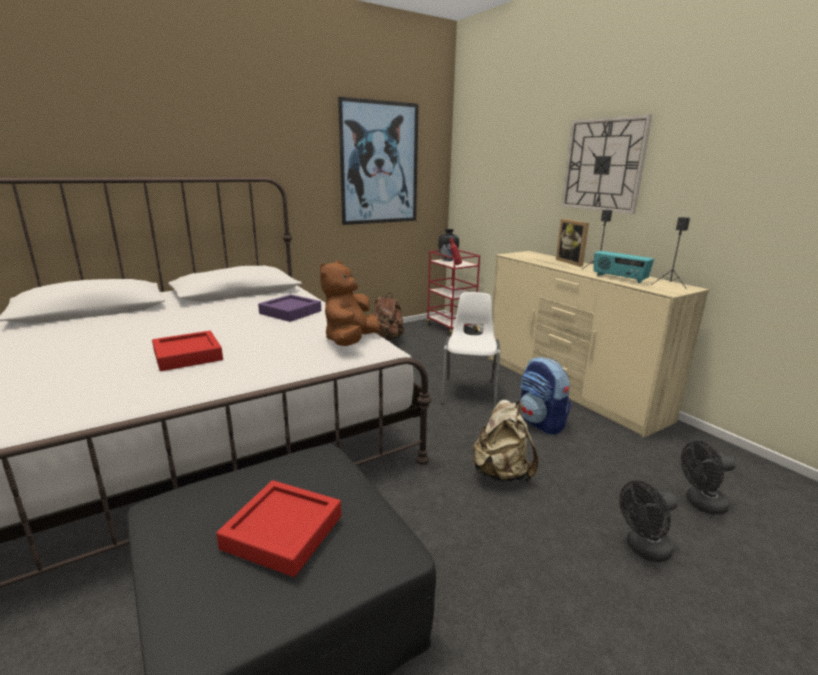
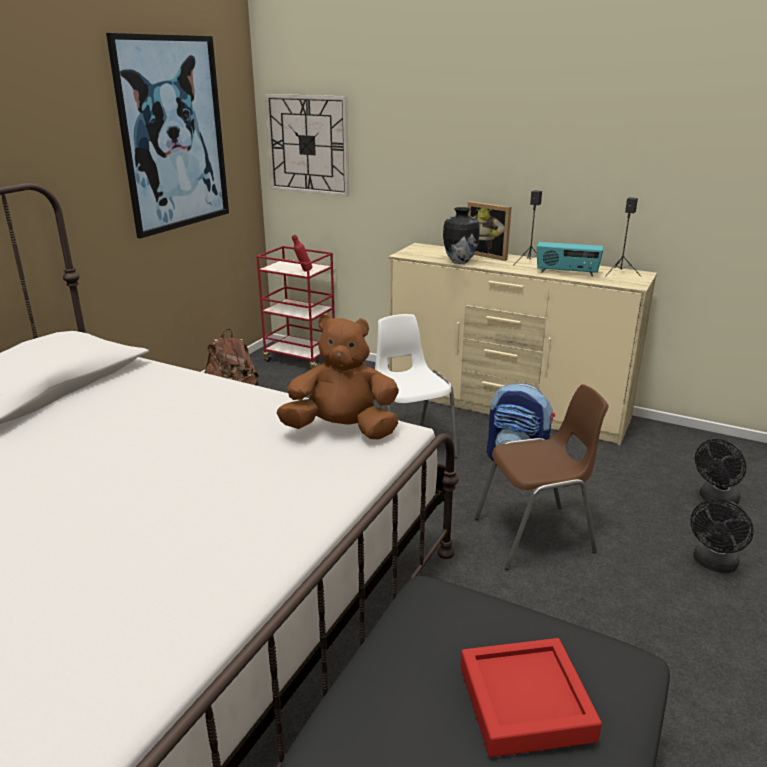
camera: 30 degrees left, 5 degrees up
(188, 356) = (153, 524): red tray -> none
(290, 312) = (190, 405): purple tray -> none
(350, 341) = (342, 430): brown plush toy -> brown plush toy turned 105 degrees clockwise
(447, 260) = (282, 264): vase -> vase (459, 262)
(501, 473) = (535, 536): beige backpack -> brown chair
(603, 165) = (512, 132): wall clock -> wall clock (308, 145)

